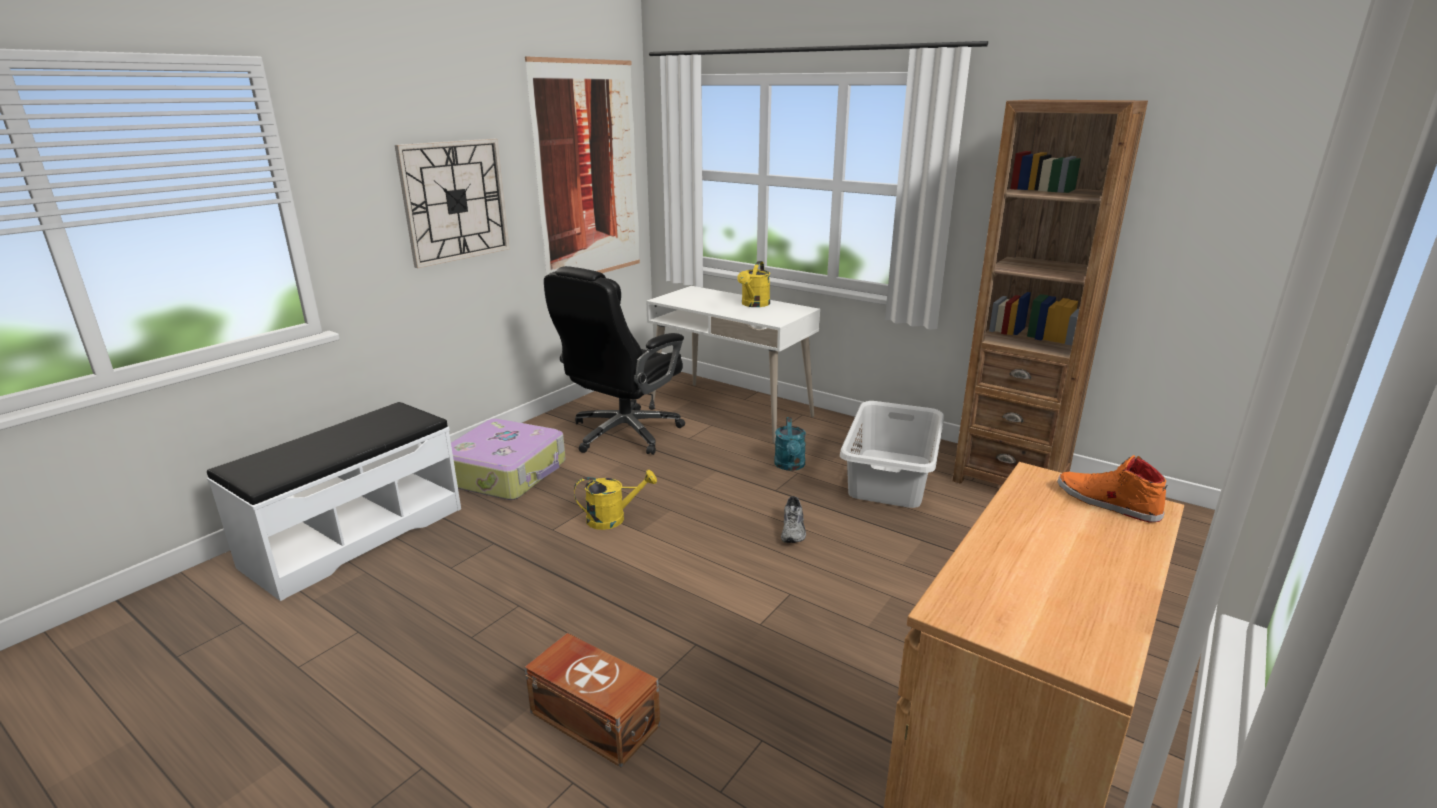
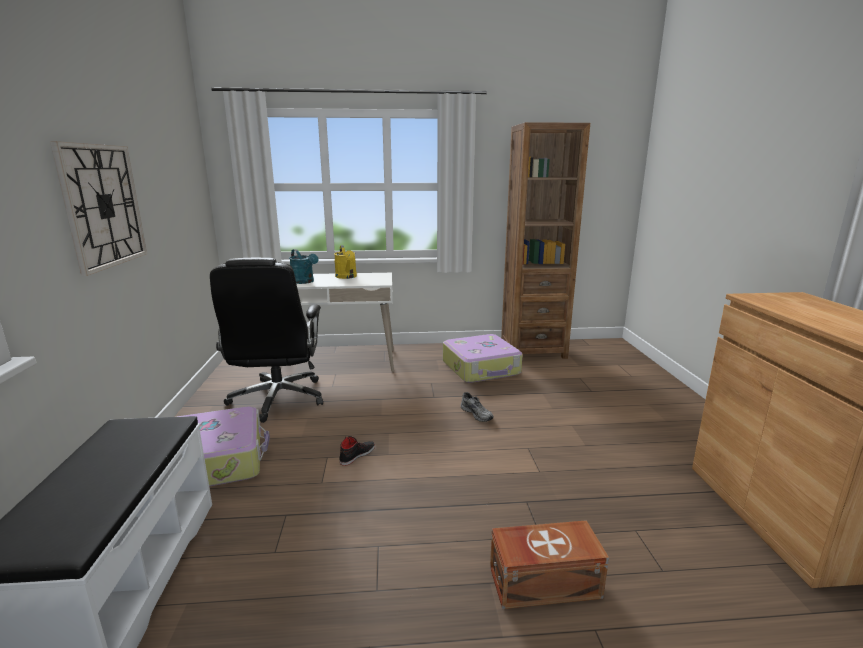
camera: 40 degrees left, 5 degrees down
(588, 172) = (181, 185): picture -> none
(613, 518) = (357, 455): yellow watering can -> black shoe
(790, 466) = (421, 381): turquoise watering can -> turquoise watering can (304, 282)
(891, 477) = (481, 368): grey laundry basket -> suitcase
(1106, 502) = (789, 297): orange shoe -> none

